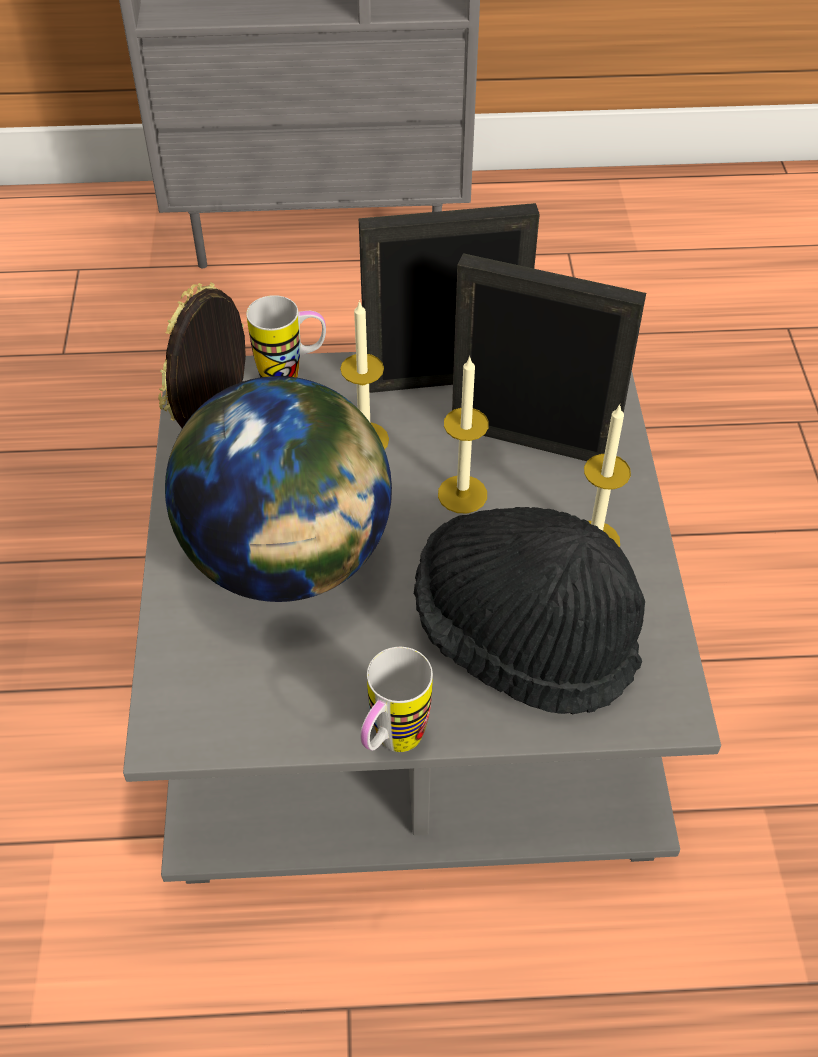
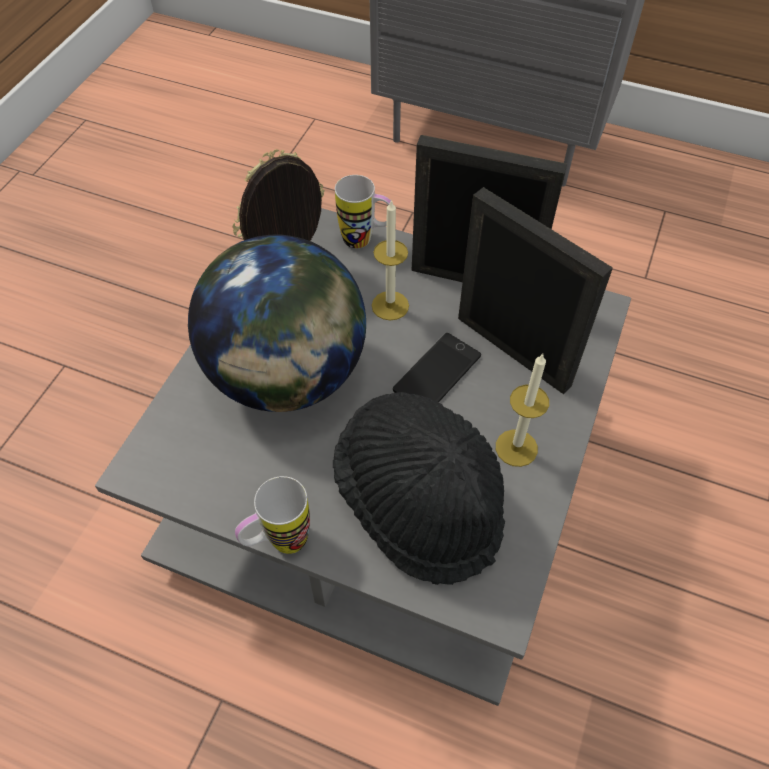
camera: 25 degrees right, 5 degrees up
(462, 494) = (437, 373): candle -> phone

